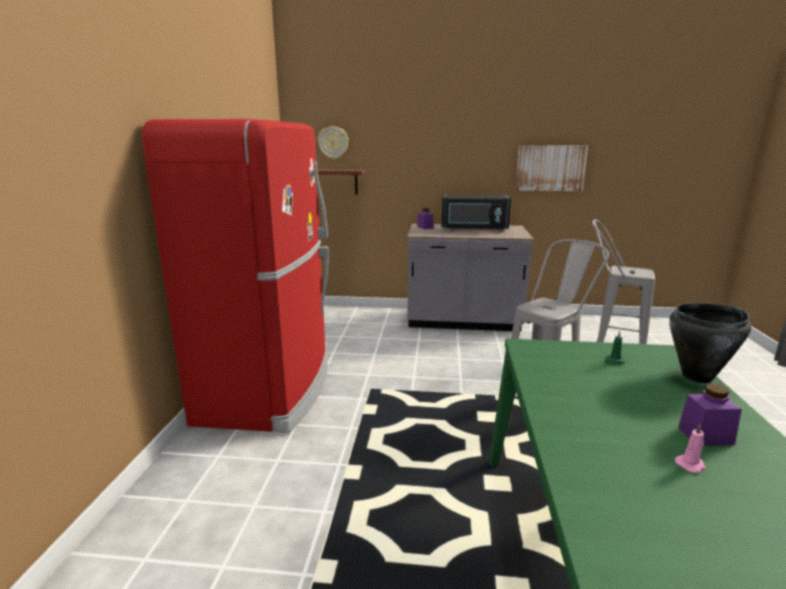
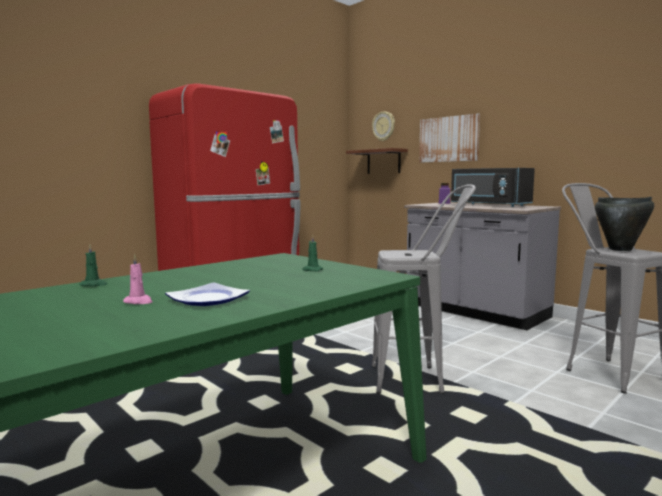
camera: 40 degrees right, 10 degrees down
(550, 168) = (596, 135): picture -> picture (449, 139)
(573, 460) = (94, 285): none -> green candle
(697, 377) = (344, 286): black cooking pot -> black cooking pot (620, 249)
(705, 436) = (206, 299): purple jar -> plate

